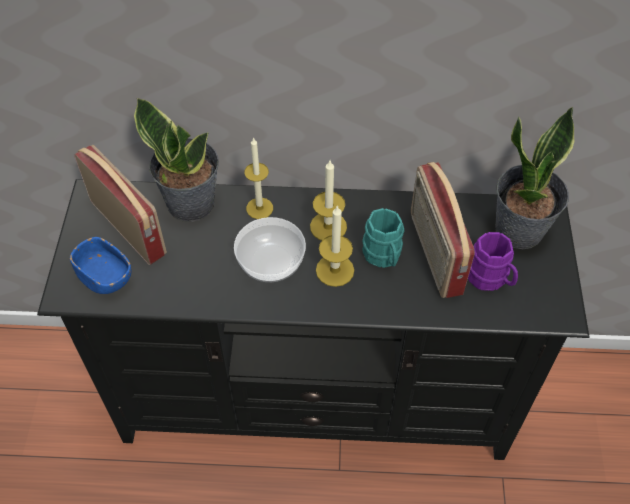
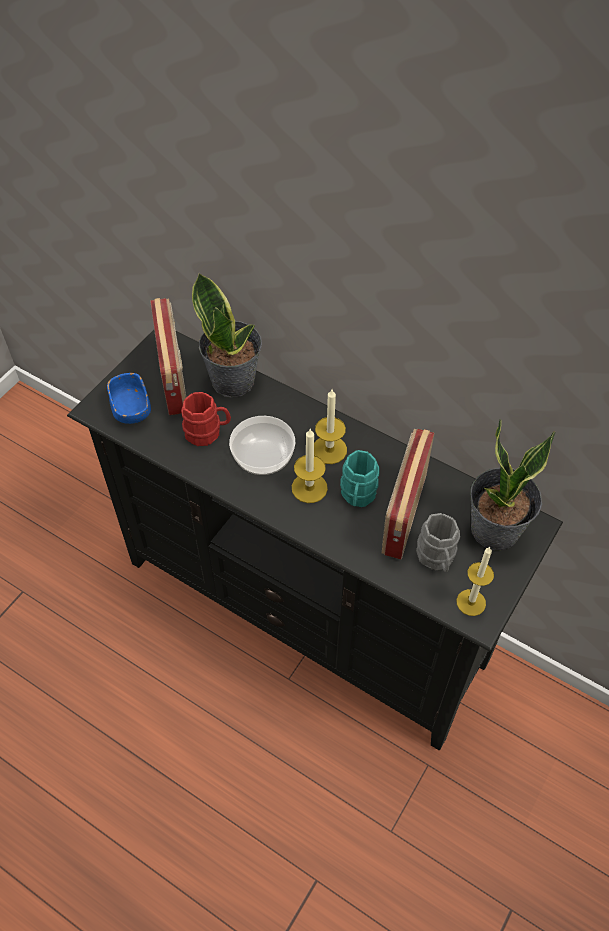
camera: 30 degrees right, 0 degrees up
(200, 263) = (208, 432): none -> red mug
(259, 208) = (284, 409): candle -> candle (471, 602)
(490, 279) = (436, 559): purple mug -> grey mug

